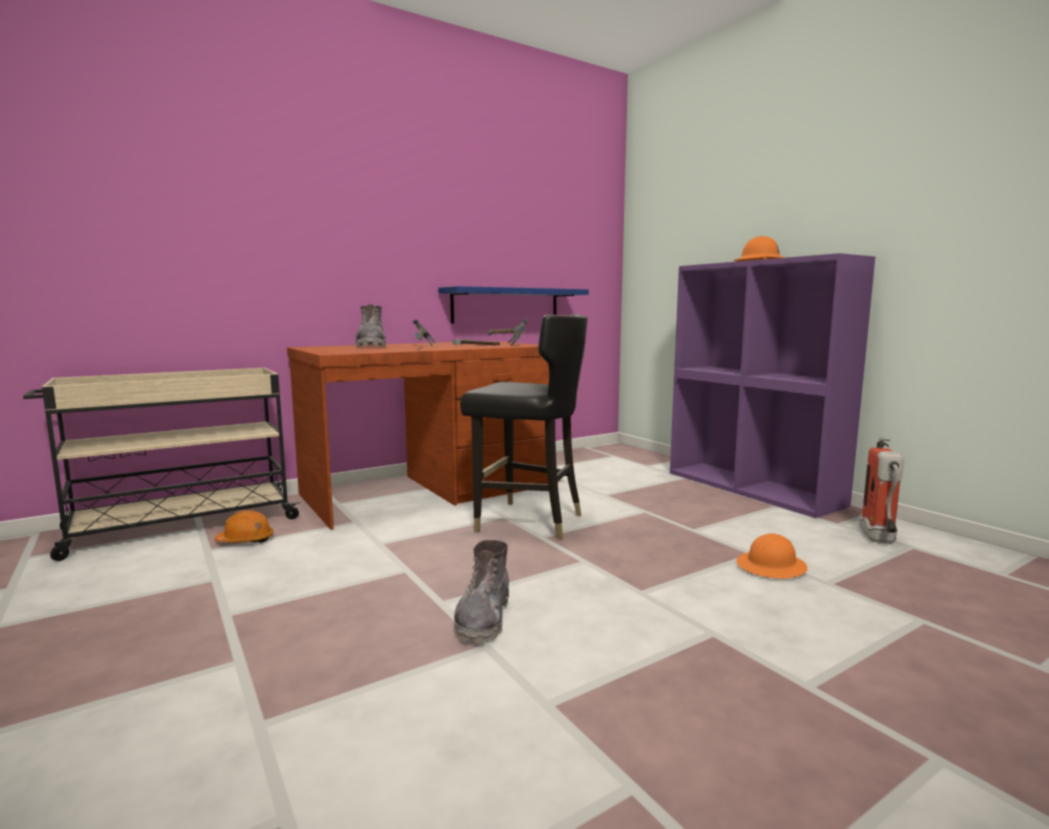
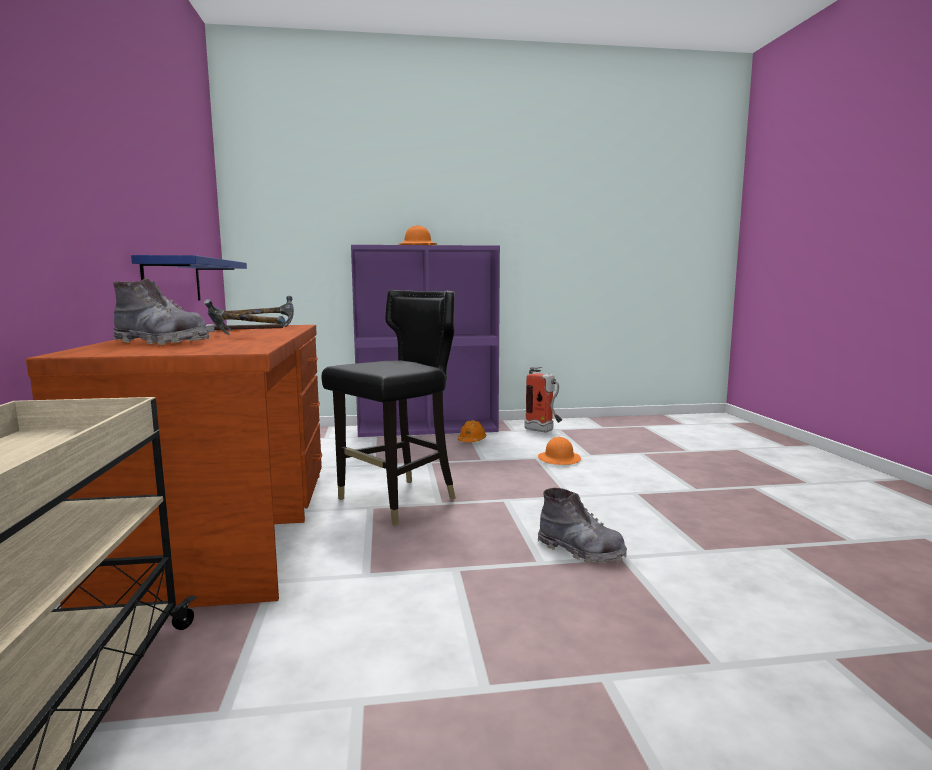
camera: 65 degrees left, 0 degrees up
(246, 540) = (226, 673): orange hard hat -> orange hard hat (471, 440)

